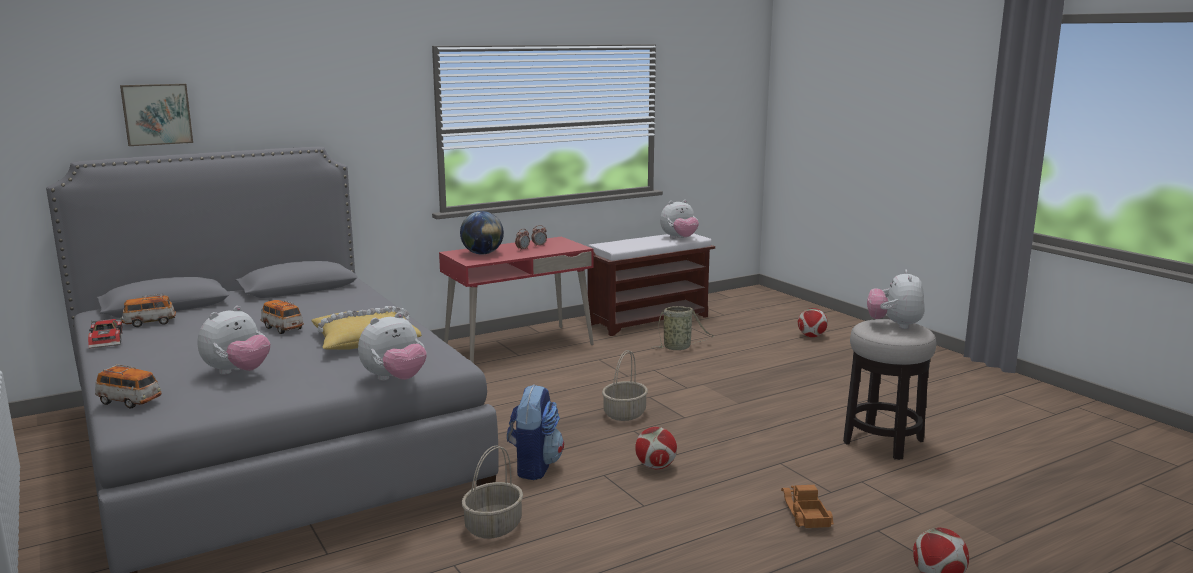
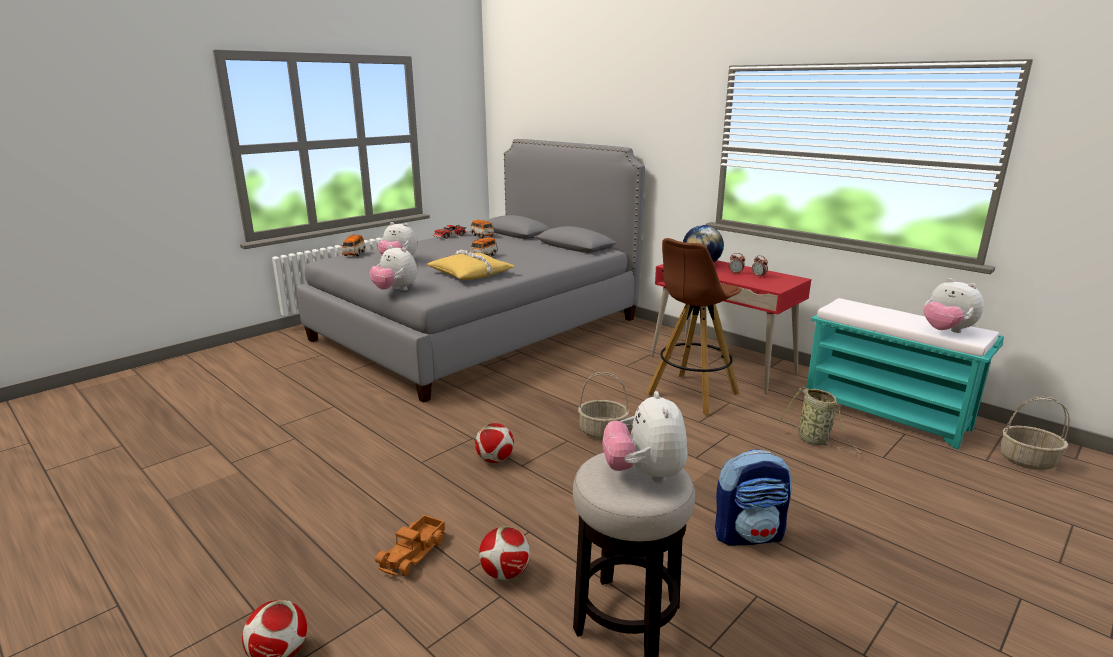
camera: 75 degrees right, 5 degrees up
(157, 114) = (555, 114): picture -> none
(493, 526) = (384, 409): basket -> basket (1028, 460)
(534, 466) = (479, 408): backpack -> backpack (749, 534)
(573, 369) = (691, 394): none -> brown stool
(649, 320) = (887, 413): brown bench -> turquoise bench
(805, 514) = (414, 553): toy truck -> toy truck turned 135 degrees clockwise
(811, 336) = (1000, 543): football -> football (505, 573)
(894, 325) = (644, 474): plush toy -> plush toy turned 90 degrees counterclockwise

